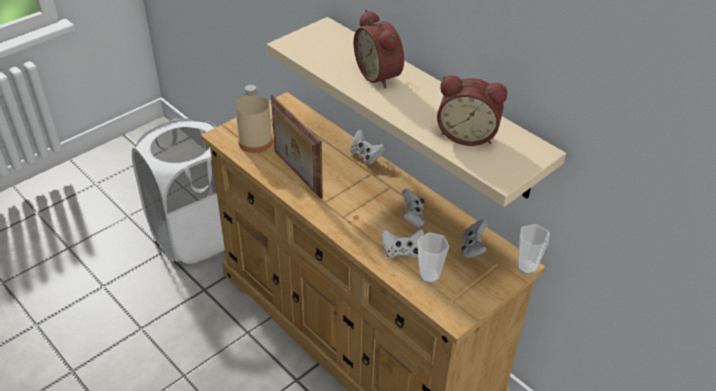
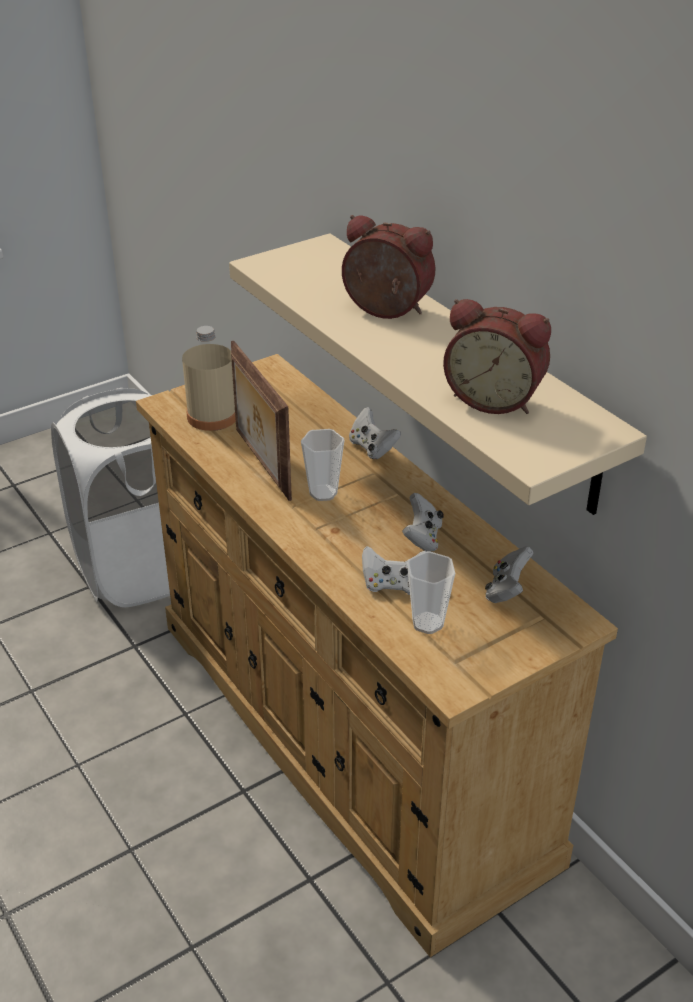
camera: 10 degrees right, 5 degrees down
(380, 75) = (385, 311): alarm clock -> alarm clock turned 135 degrees clockwise
(526, 267) = (587, 626): cup -> cup (323, 493)

